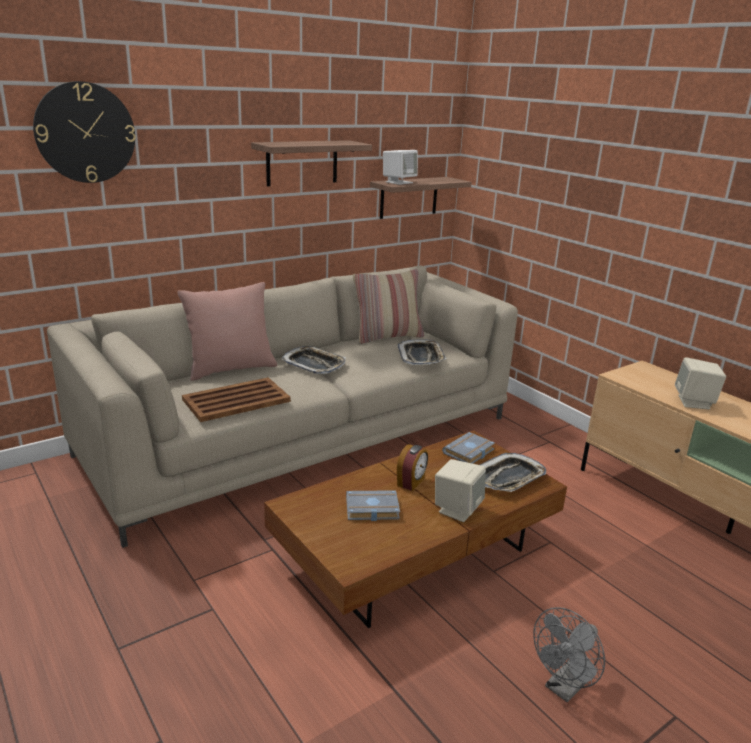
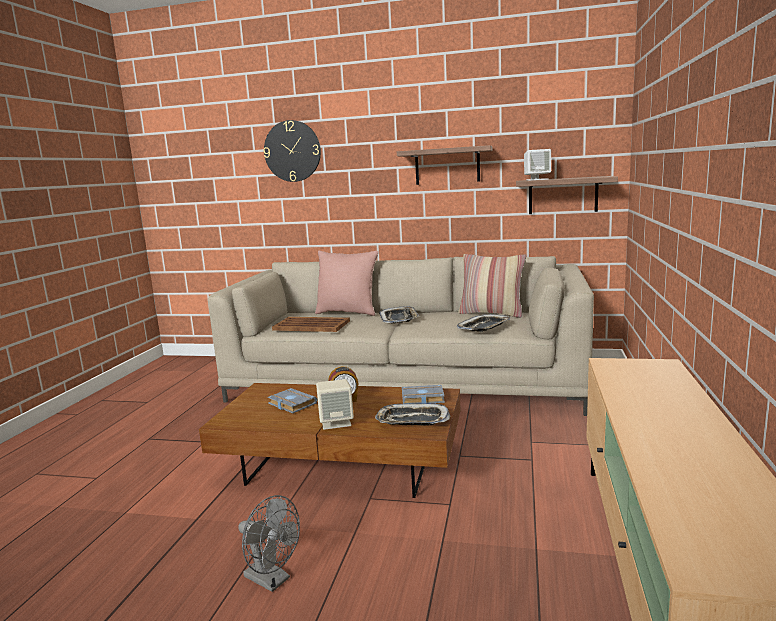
camera: 50 degrees right, 10 degrees down
(564, 688) = (272, 580): grey fan -> grey fan turned 150 degrees counterclockwise
(694, 402) = (638, 397): beige speaker -> none

